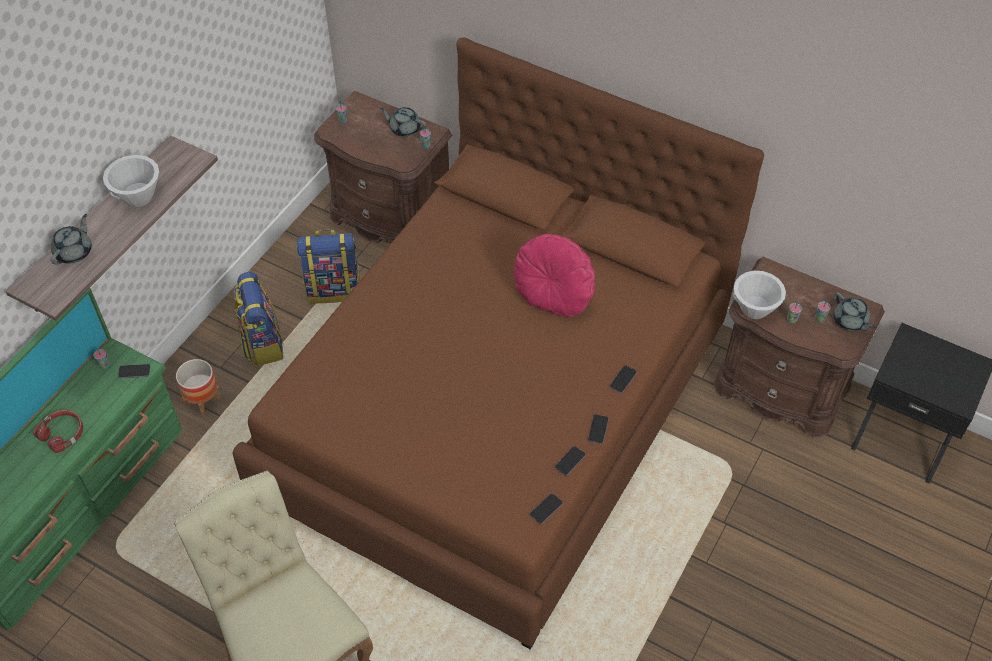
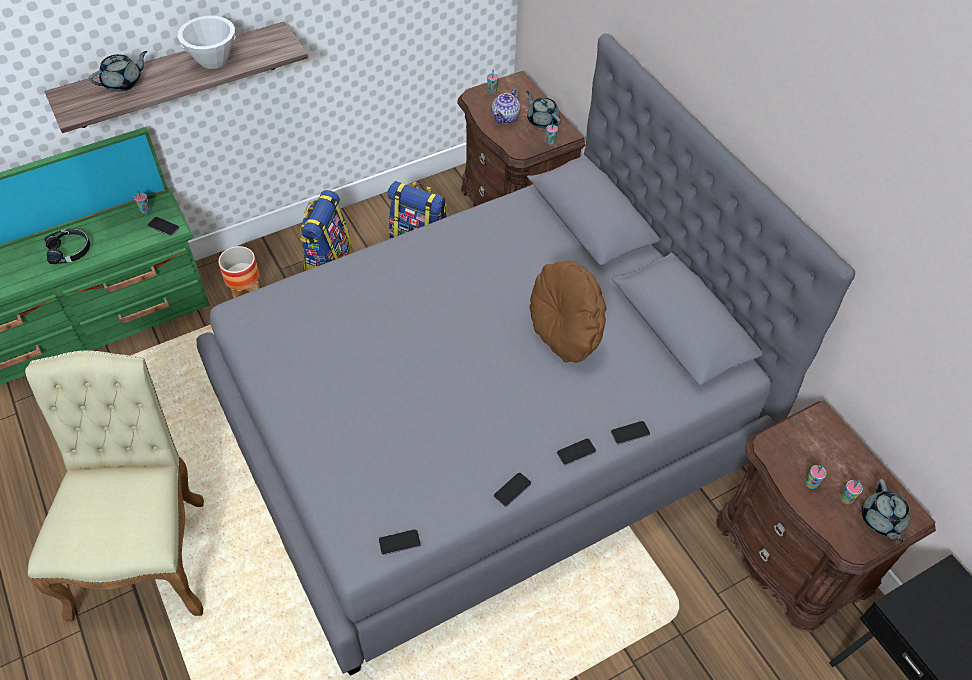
camera: 30 degrees right, 0 degrees up
(62, 433) = (70, 250): red headphones -> black headphones
(371, 139) = (506, 117): none -> teapot
(497, 410) = (485, 426): brown bed -> grey bed
(553, 300) = (563, 338): pink pillow -> brown pillow
(570, 461) = (460, 507): phone -> phone (630, 433)
(754, 309) = (775, 451): white bowl -> none

